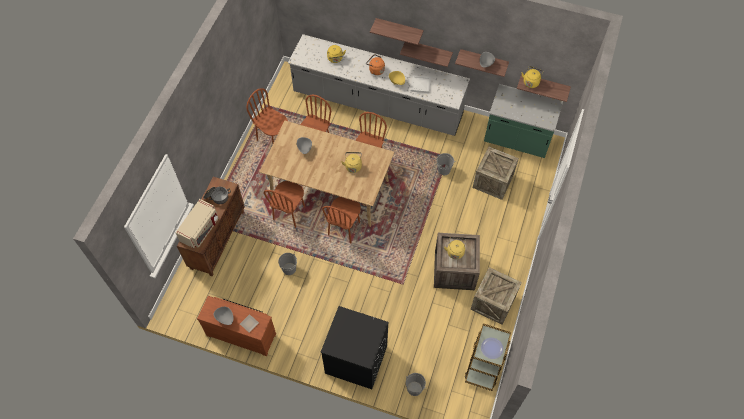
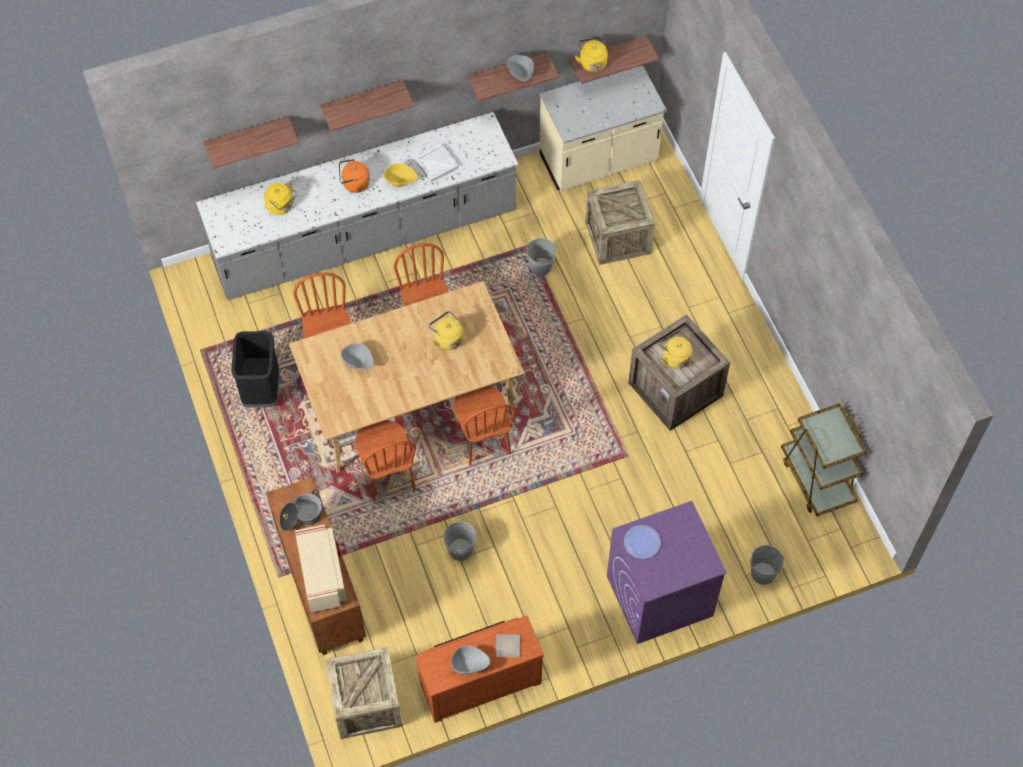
camera: 40 degrees left, 0 degrees up
(273, 139) = (261, 390): brown chair -> black trash can
(355, 359) = (659, 596): black washing machine -> purple washing machine
(428, 51) = (416, 107): shelf -> shelf (247, 137)
(492, 348) = (834, 440): plate -> plate (642, 542)
(493, 302) = (759, 394): crate -> crate (366, 703)
(516, 141) = (598, 161): green counter -> beige counter

